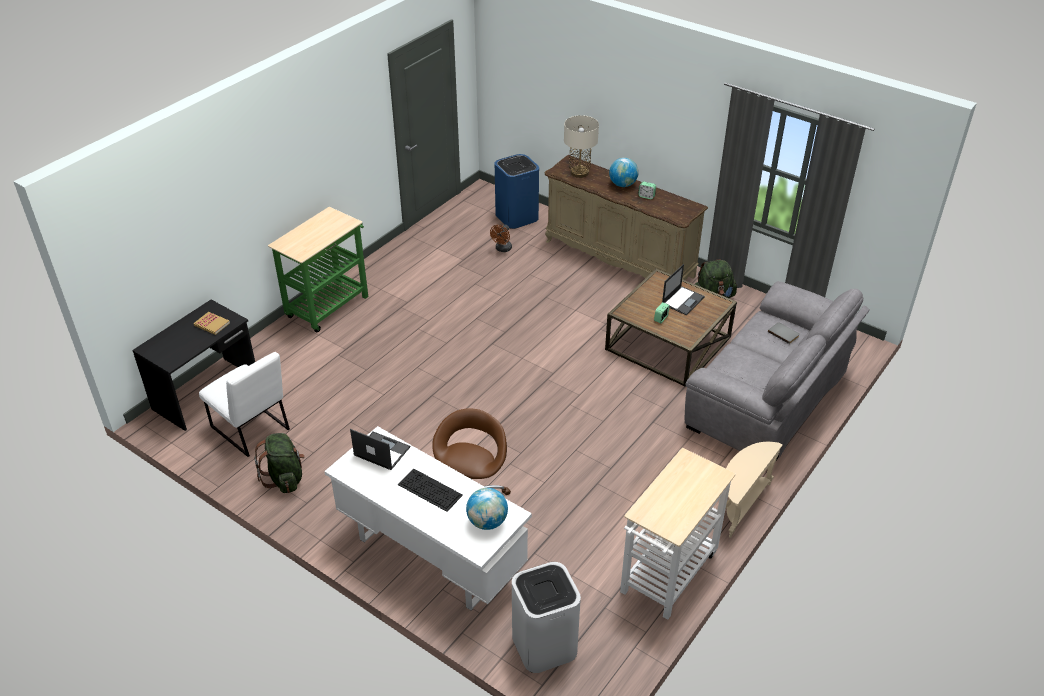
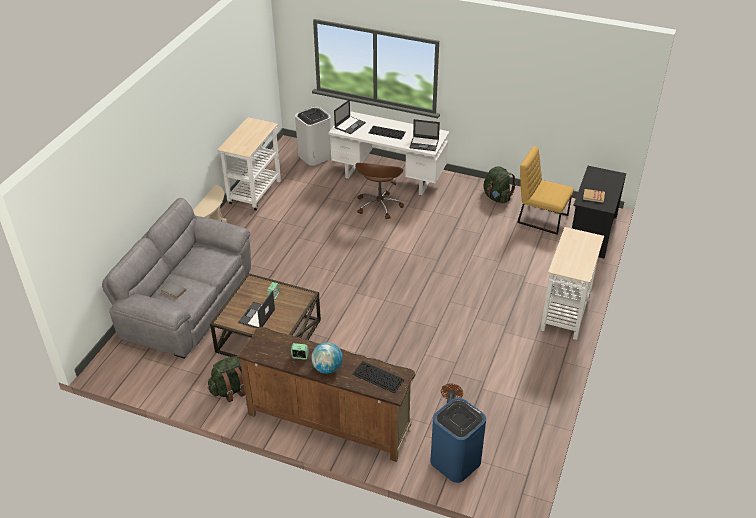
camera: 165 degrees right, 0 degrees up
(251, 429) = (541, 218): white chair -> yellow chair
(328, 306) = (565, 314): green cart -> white cart
(487, 522) = (350, 125): globe -> laptop
(579, 172) = (377, 377): table lamp -> keyboard

